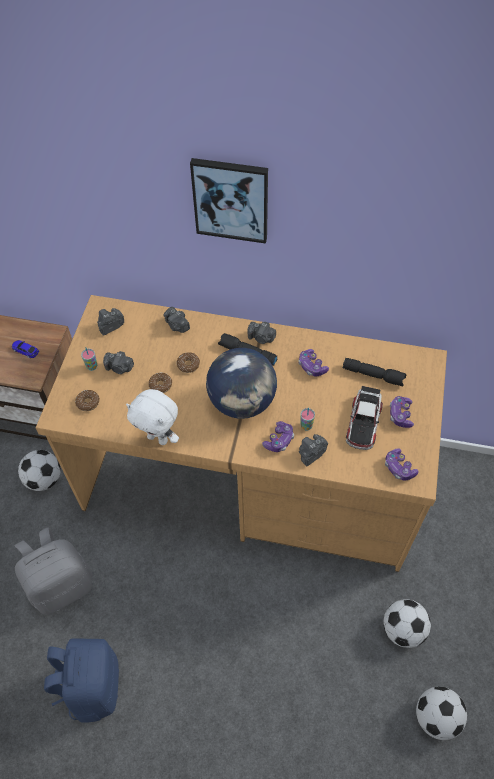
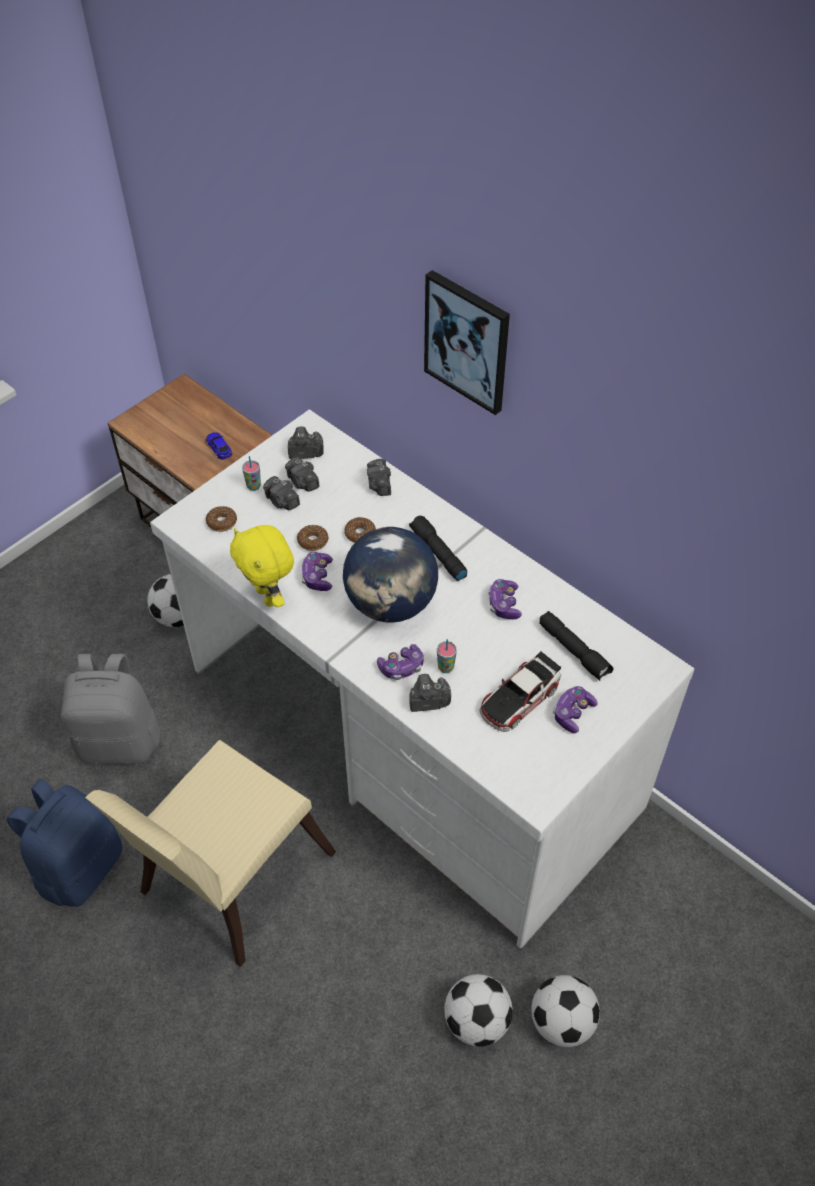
camera: 30 degrees right, 5 degrees down
(158, 438) = (269, 596): white plush toy -> yellow plush toy
(198, 635) = (228, 880): none -> beige chair
(249, 480) = (408, 739): brown desk -> white desk
(261, 338) = (467, 544): camera -> camera (302, 482)
(399, 468) = (523, 772): game controller -> game controller (317, 576)
(436, 717) = (445, 1150): football -> football (562, 1022)

